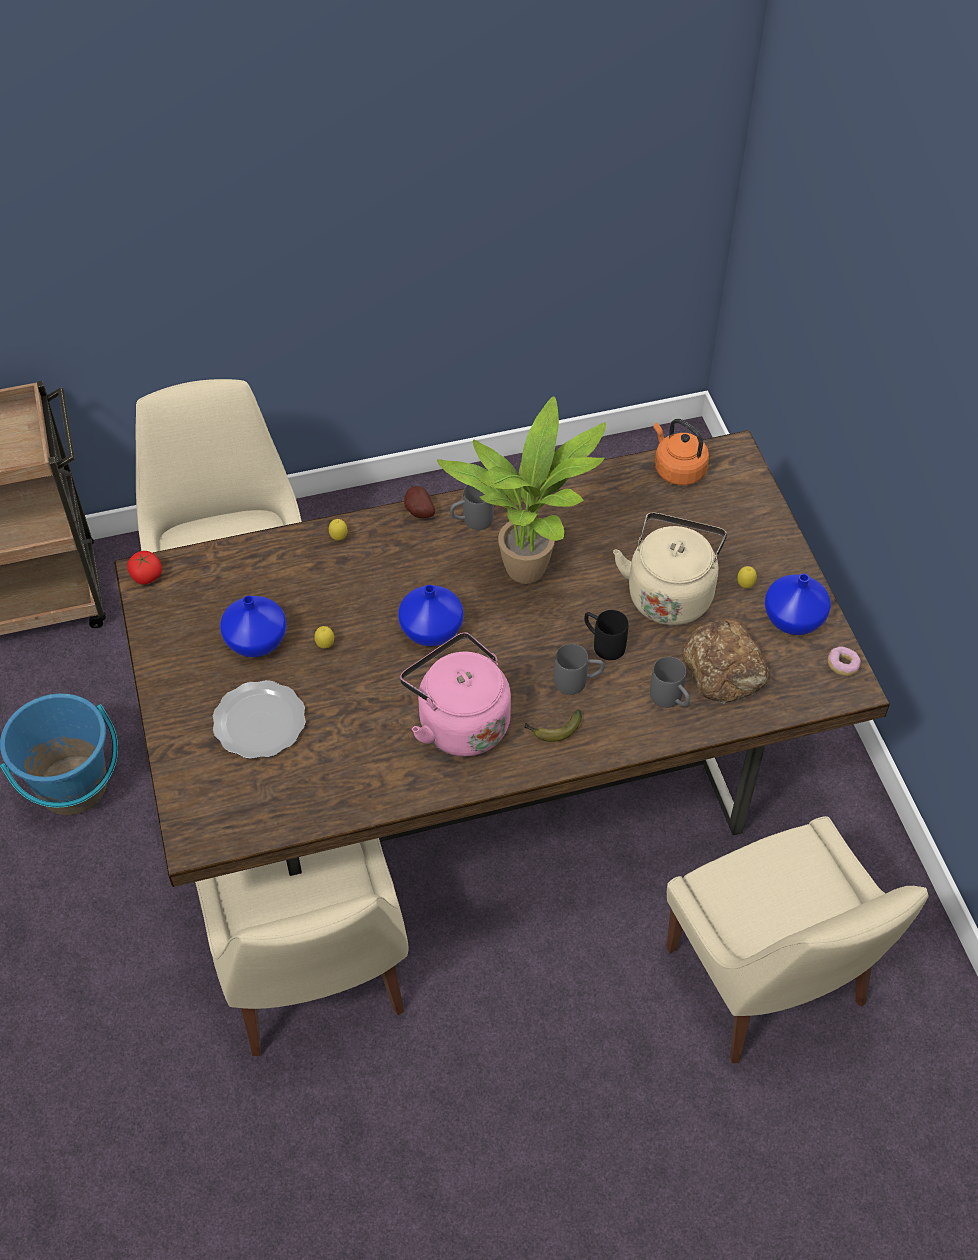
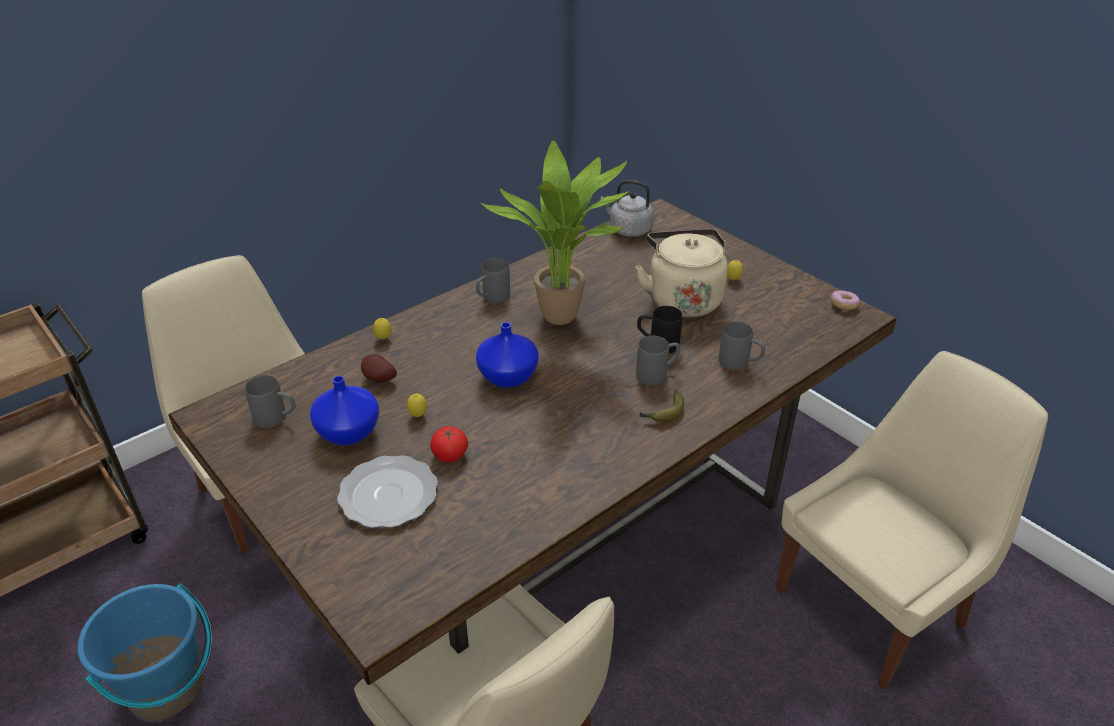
camera: 25 degrees left, 15 degrees down
(146, 576) = (209, 416): tomato -> tomato (449, 455)
(202, 602) = (277, 419): none -> grey mug
(418, 512) = (443, 304): potato -> potato (378, 380)
(459, 722) = (578, 433): pink kettle -> none
(677, 469) = (628, 229): orange kettle -> grey kettle
(725, 667) = (762, 331): bread -> none
(769, 982) = (874, 604): beige chair -> beige chair turned 75 degrees counterclockwise
(792, 619) = (783, 289): blue vase -> none

